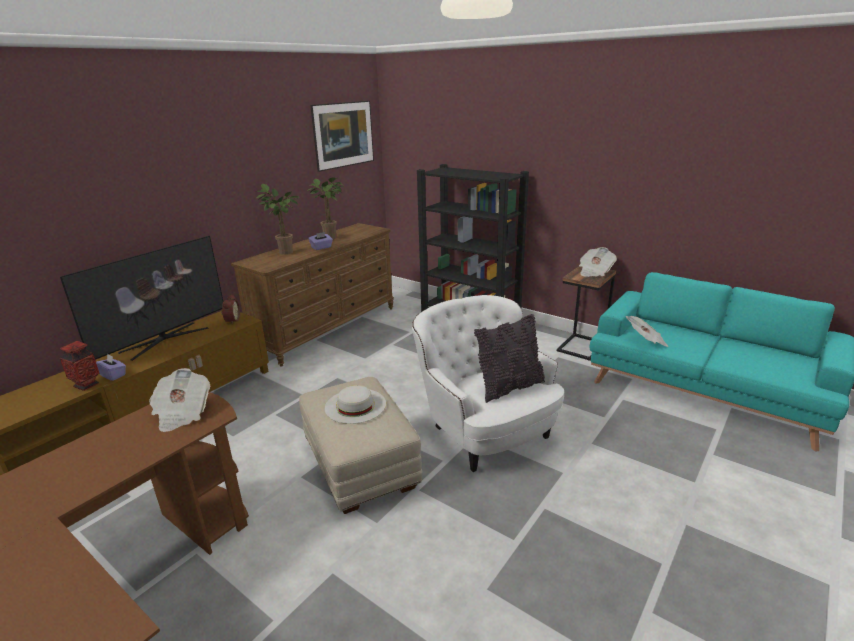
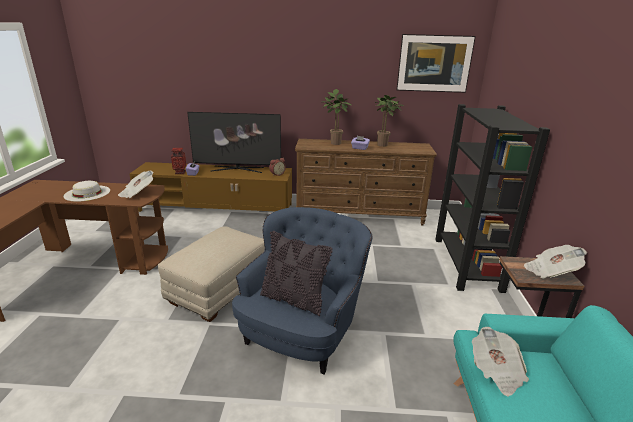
camera: 55 degrees right, 0 degrees up
(355, 405) = (216, 245): white hat -> white hat (87, 193)
(484, 431) = (302, 332): white armchair -> blue armchair

